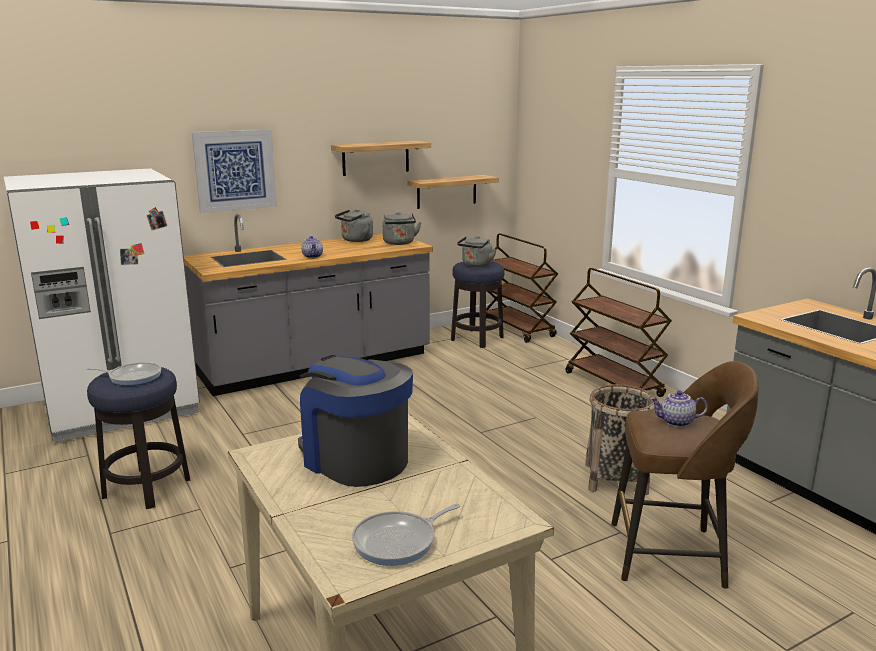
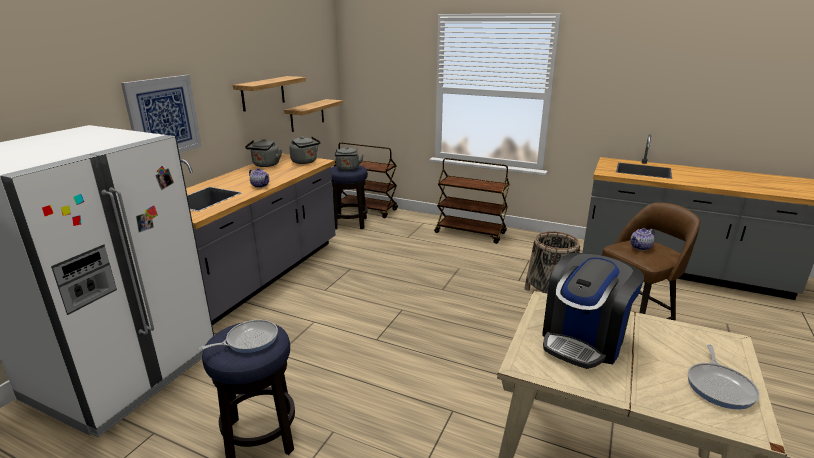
camera: 35 degrees left, 5 degrees up
(354, 459) = (583, 340): coffee machine -> coffee machine turned 60 degrees counterclockwise

